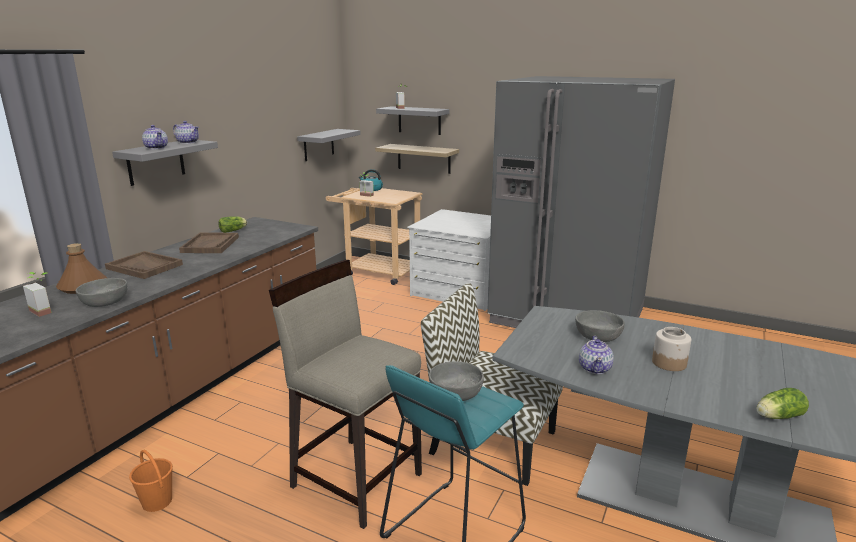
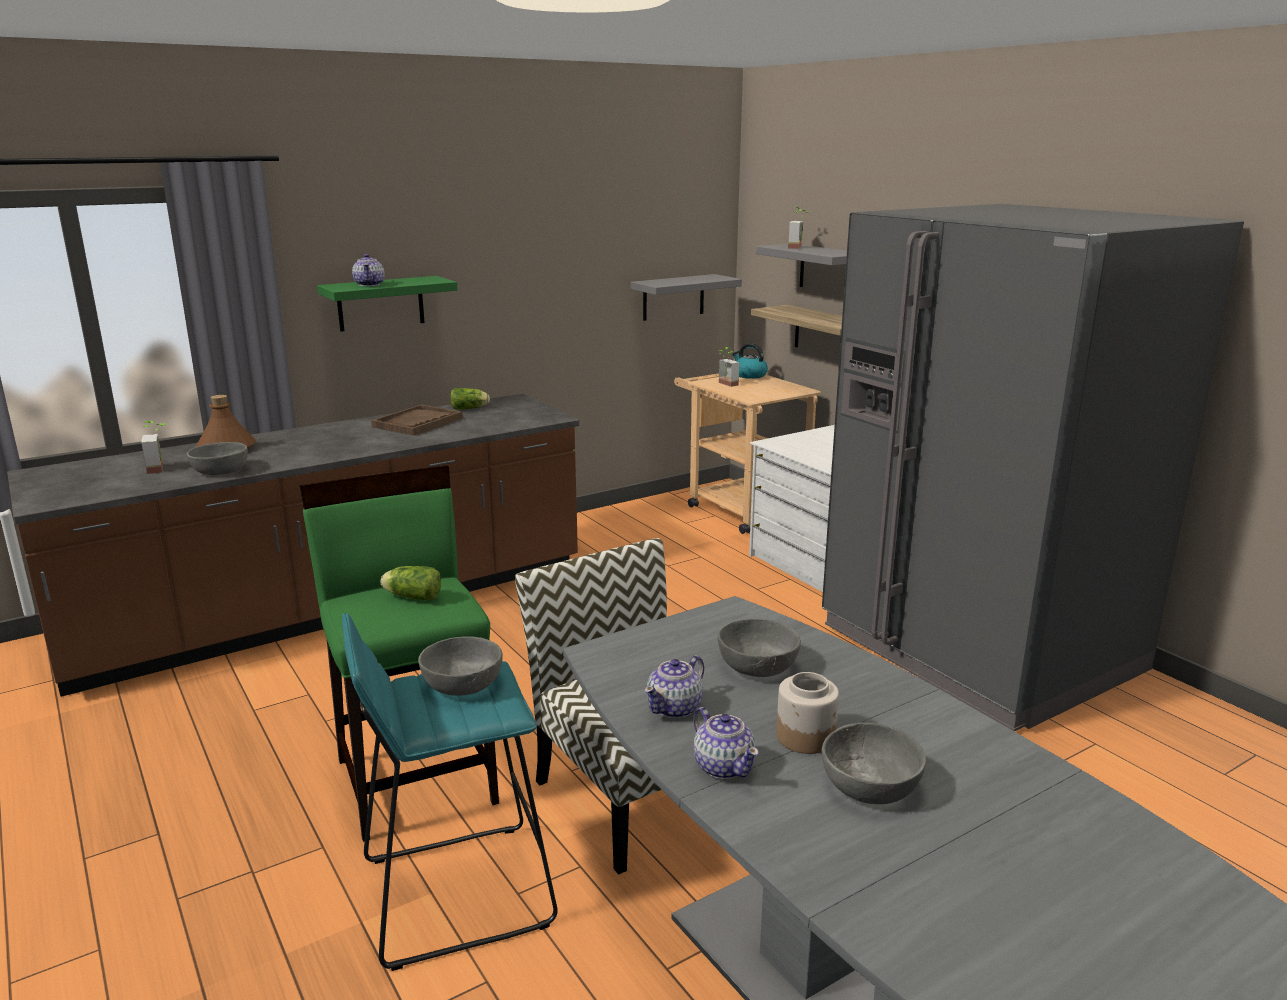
camera: 30 degrees right, 0 degrees up
(145, 267) = (313, 437): brown tray -> none
(156, 162) = (380, 303): grey shelf -> green shelf
(157, 501) = (202, 726): orange bucket -> none
(188, 142) = (421, 280): teapot -> teapot (724, 766)
(356, 479) = (417, 779): beige stool -> green stool
(725, 375) = (870, 785): none -> grey bowl
(777, 416) = (850, 874): lettuce -> lettuce (411, 597)

